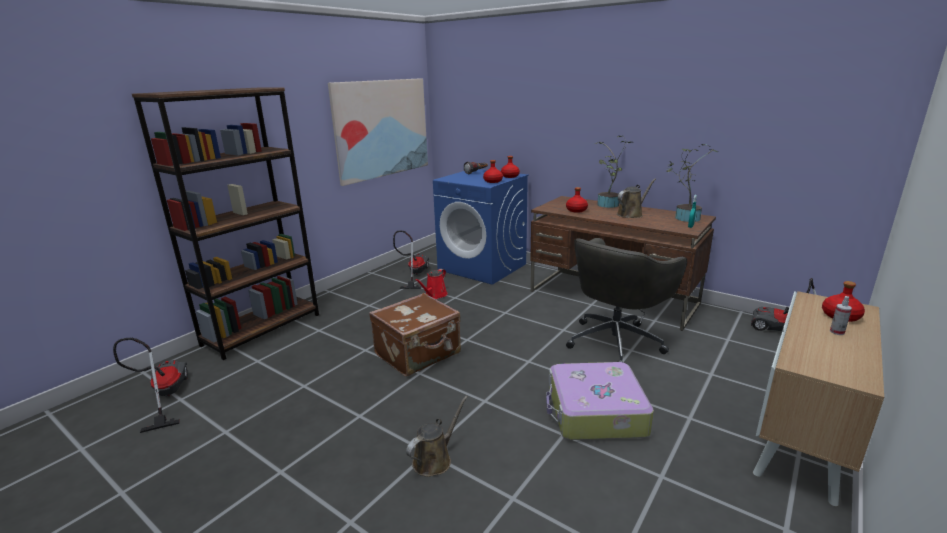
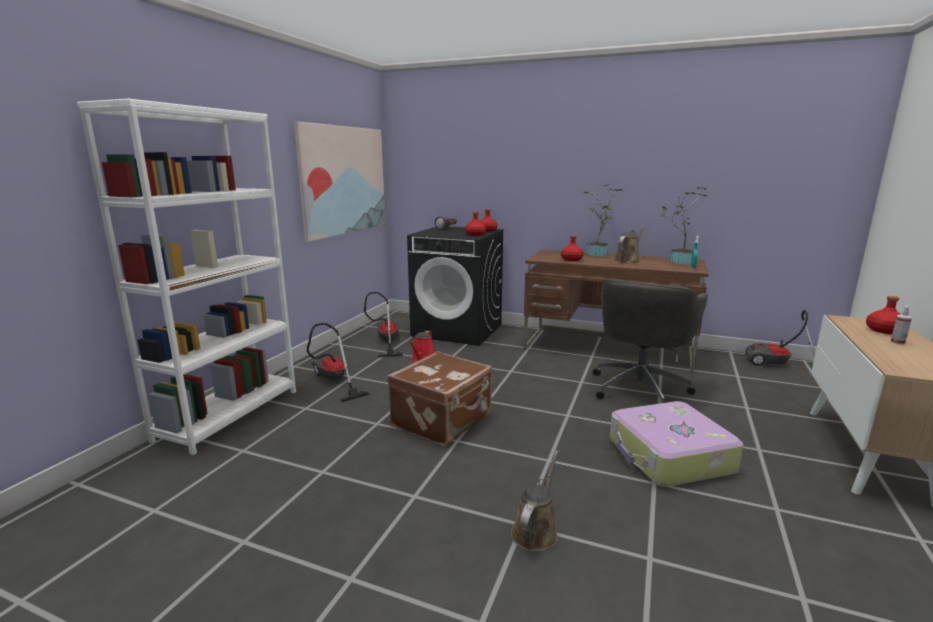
camera: 15 degrees left, 5 degrees down
(164, 396) = (127, 509): vacuum cleaner -> vacuum cleaner (333, 381)
(262, 329) = (230, 414): brown bookcase -> white bookcase
(483, 267) = (458, 330): blue washing machine -> black washing machine

